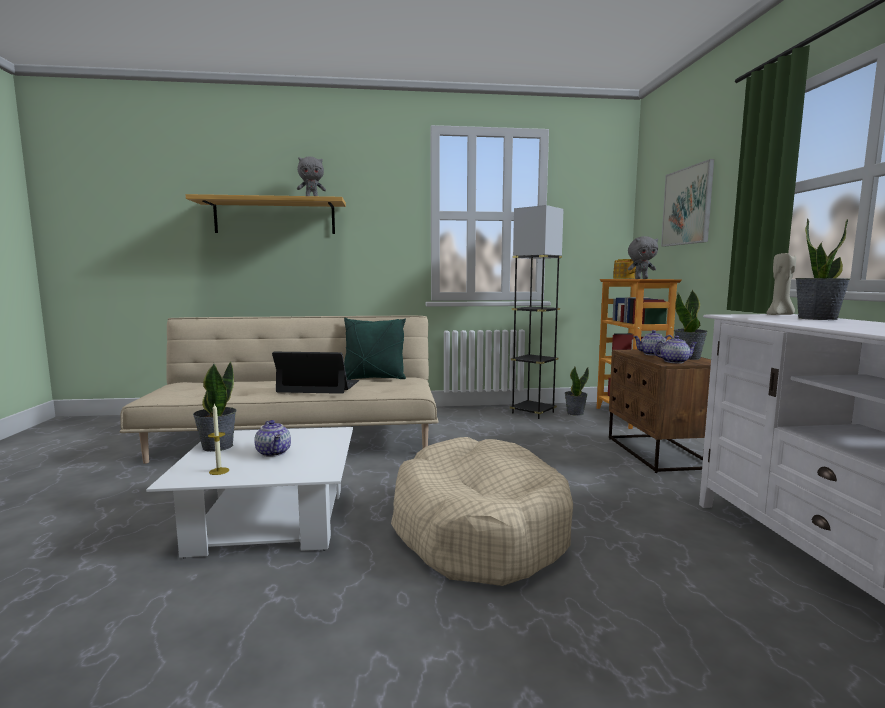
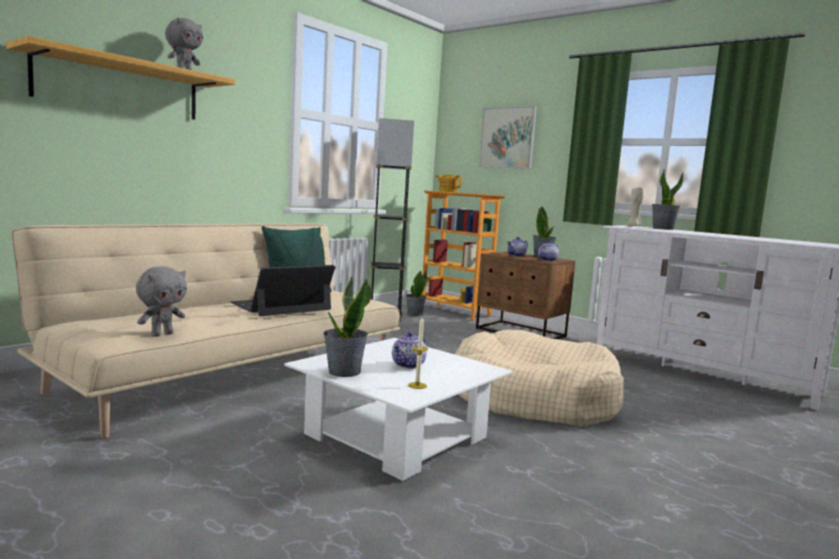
camera: 45 degrees left, 0 degrees up
(274, 453) = (408, 365): teapot -> teapot turned 105 degrees clockwise
(641, 279) = (474, 193): grey plush toy -> grey plush toy (162, 334)

